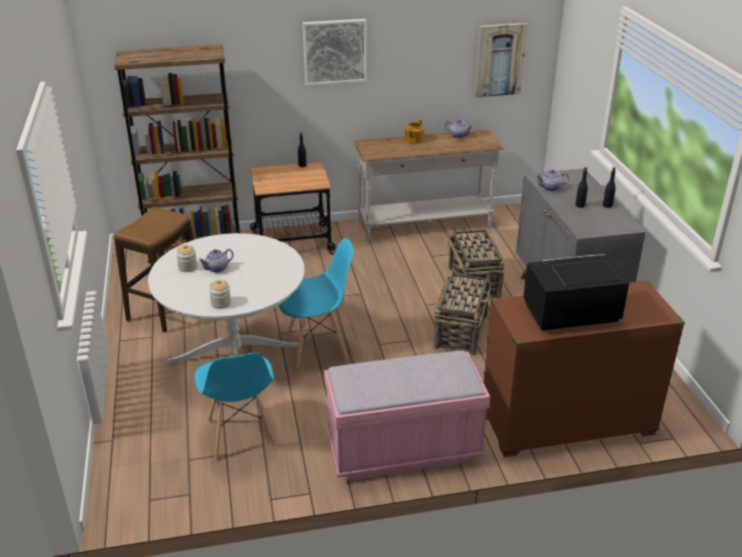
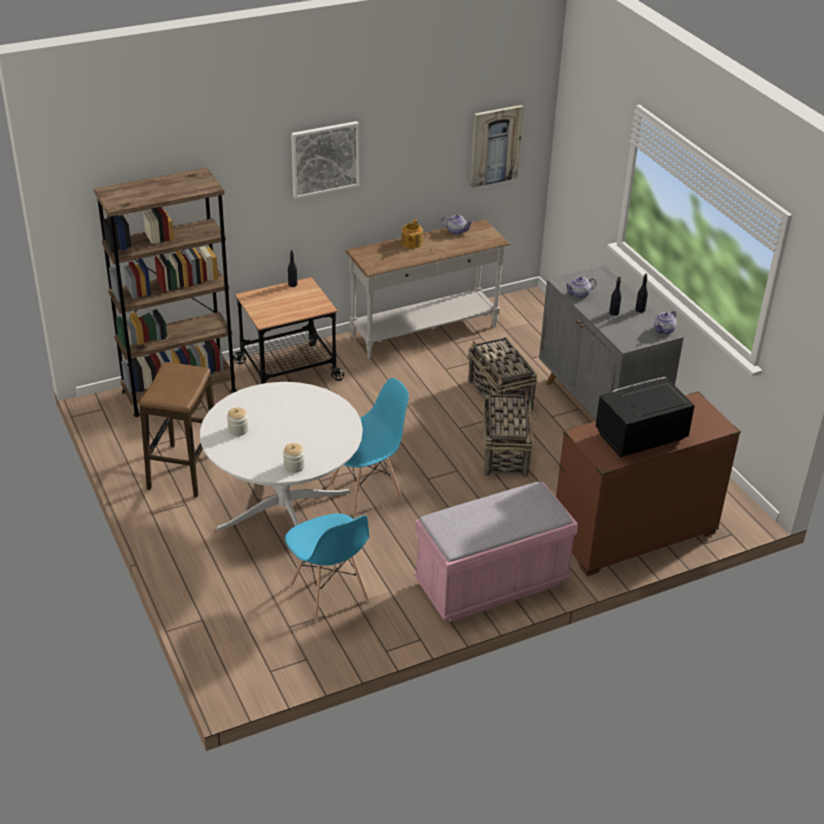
camera: 15 degrees left, 5 degrees up
(217, 269) = (270, 428): teapot -> teapot (664, 331)

